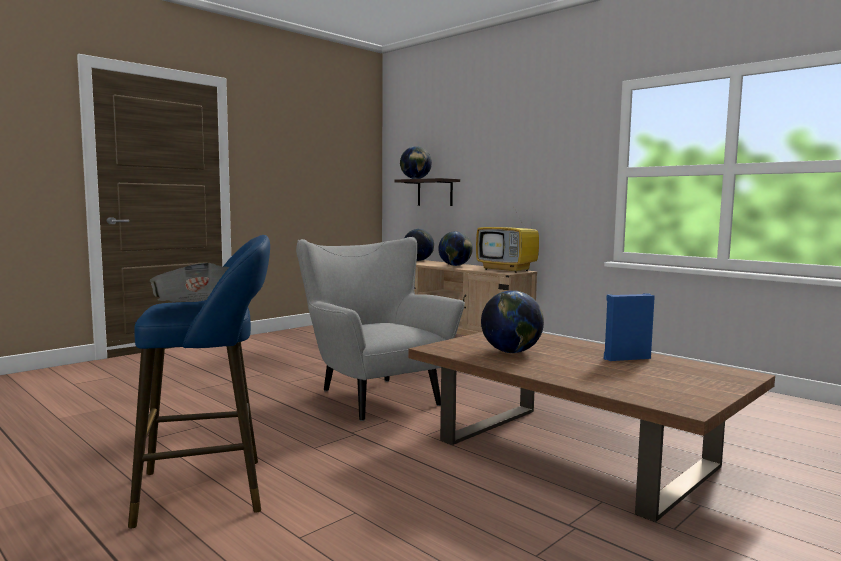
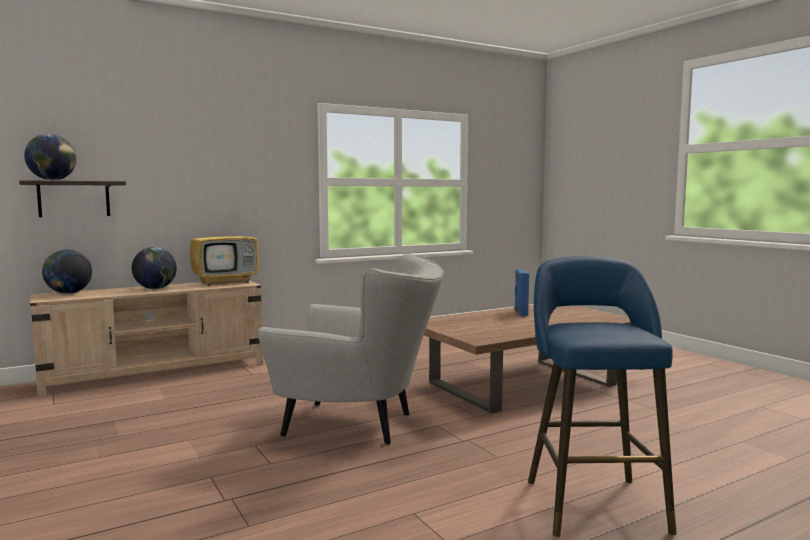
camera: 75 degrees left, 0 degrees up
(195, 308) = (623, 327): newspaper -> none
(373, 395) = (359, 425): grey armchair -> grey armchair turned 150 degrees counterclockwise
(511, 352) = (499, 327): globe -> none

